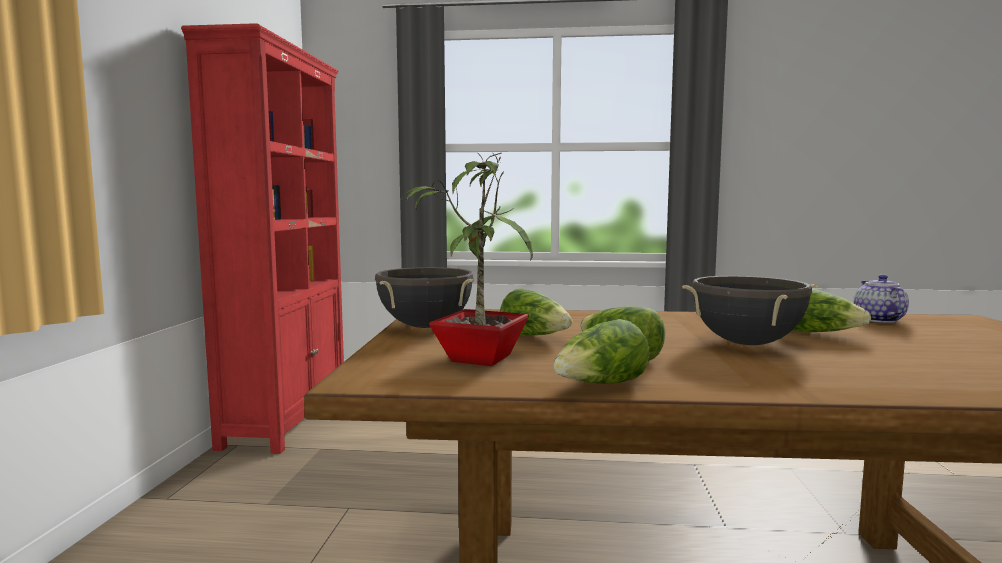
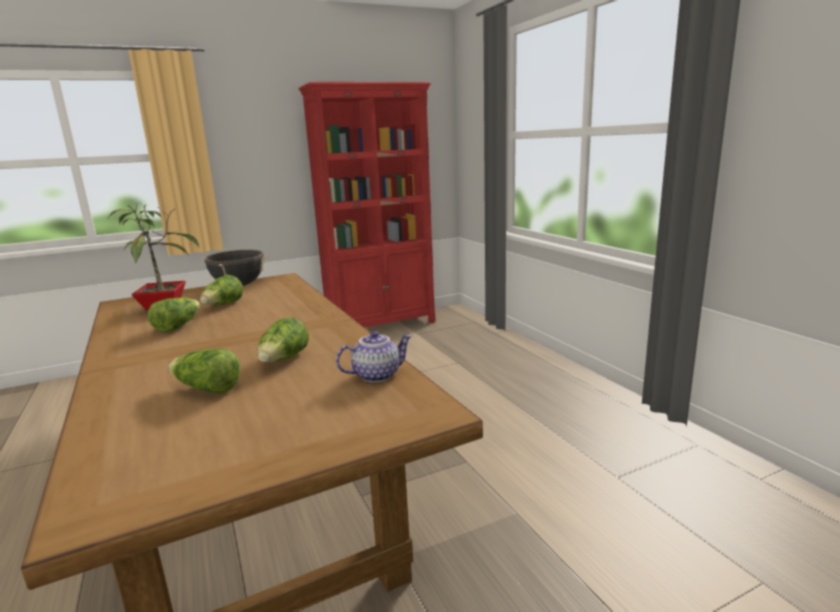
camera: 60 degrees right, 10 degrees up
(601, 386) = (112, 333): lettuce -> lettuce (207, 389)
(746, 343) = (231, 345): black cooking pot -> none

